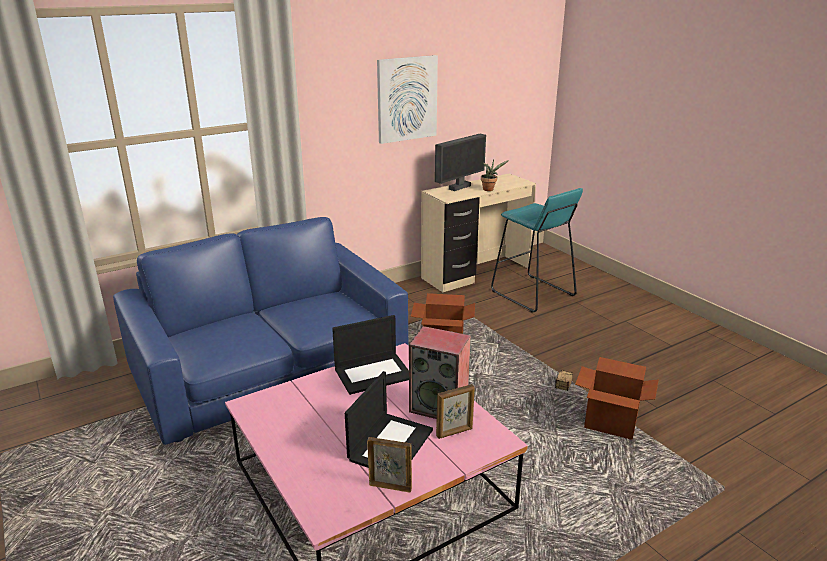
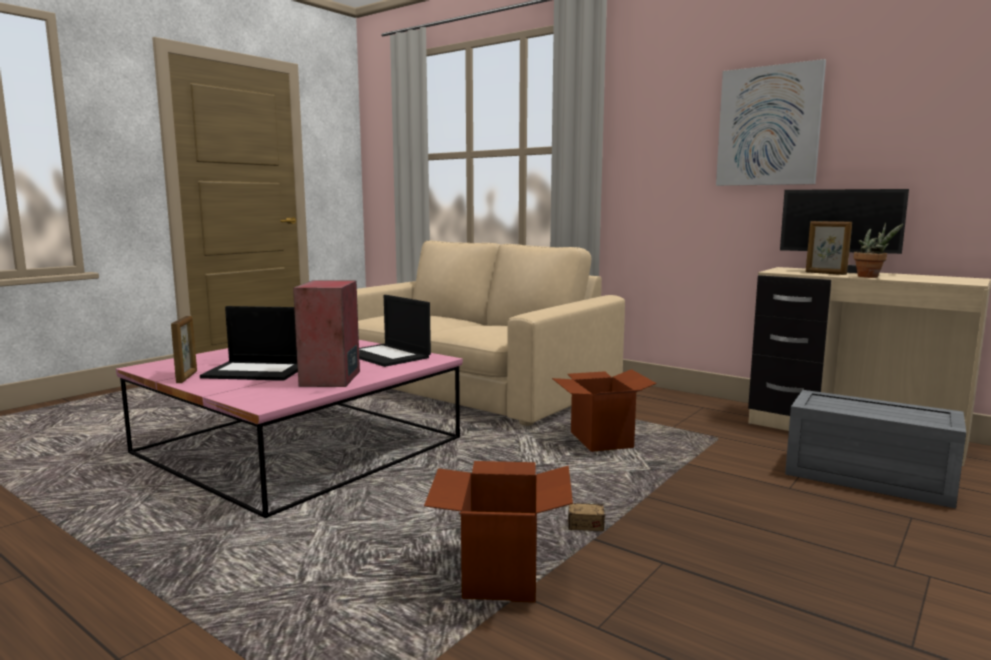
camera: 70 degrees right, 15 degrees down
(270, 368) = (470, 385): blue sofa -> beige sofa
(454, 432) = (280, 387): picture frame -> picture frame (825, 273)
(532, 294) = (865, 478): turquoise stool -> grey storage box

